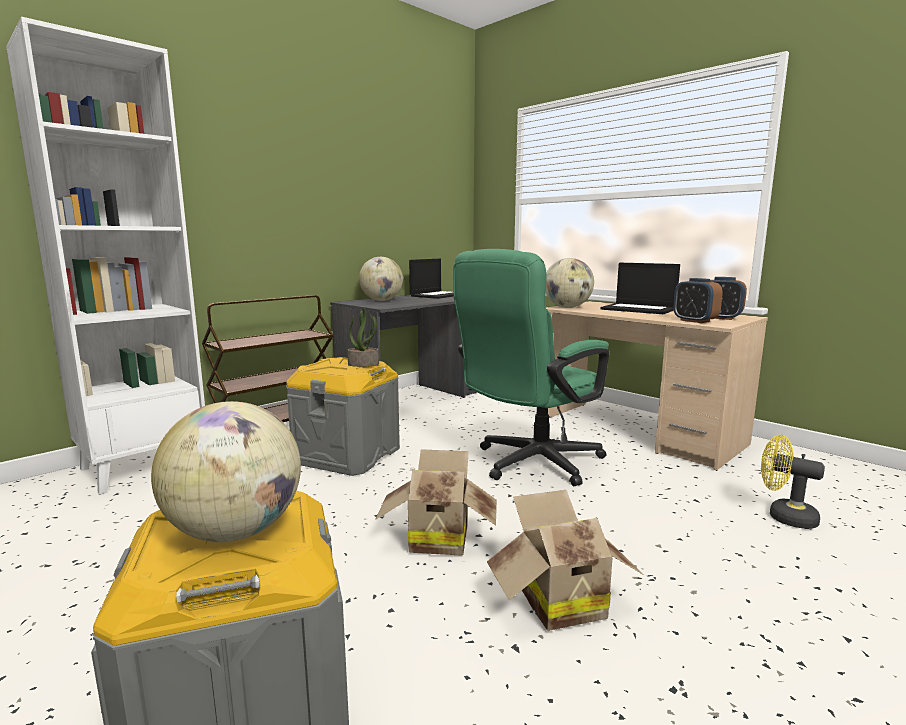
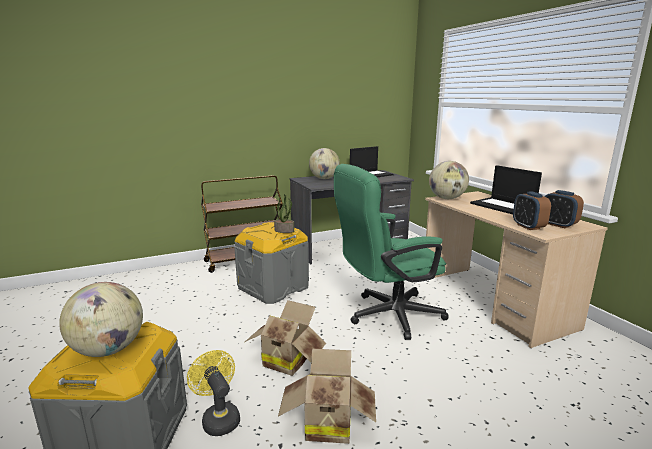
camera: 20 degrees right, 5 degrees up
(145, 466) = (162, 276): white bookcase -> none
(784, 516) = (554, 400): yellow fan -> yellow fan (218, 418)

